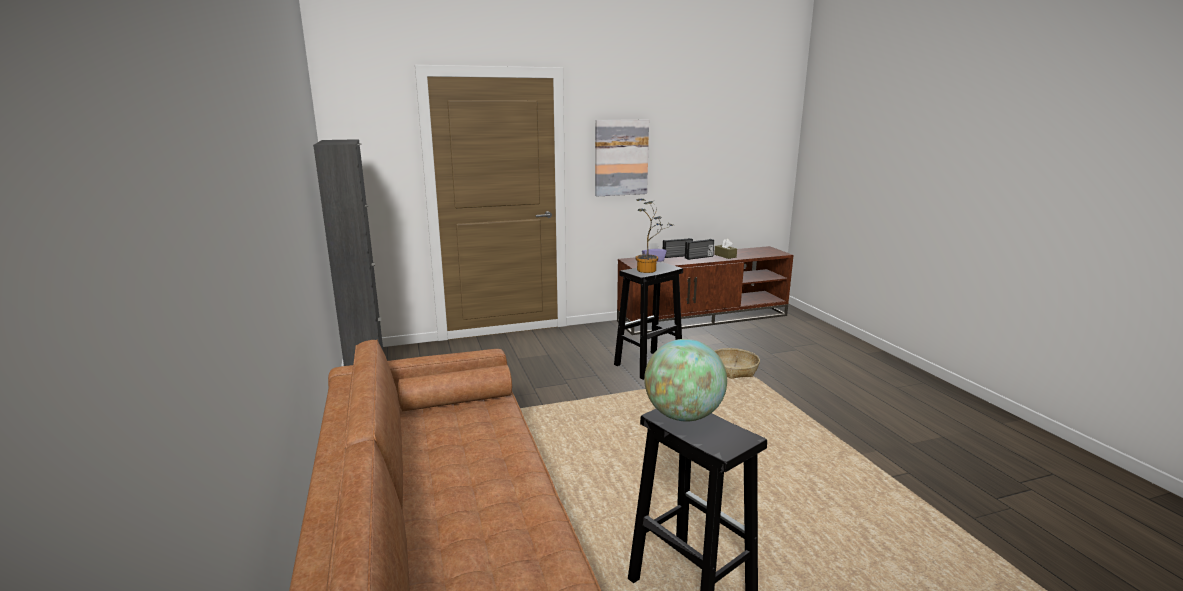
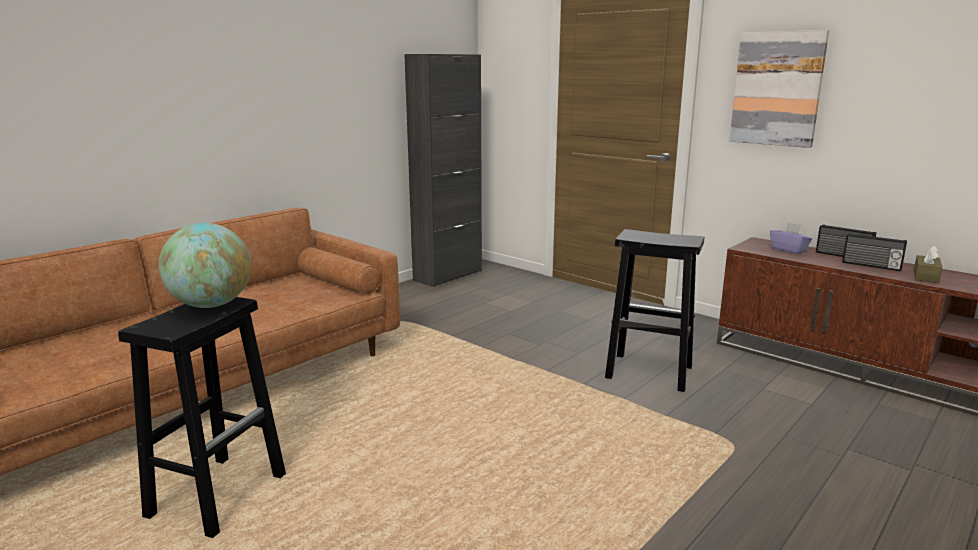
camera: 60 degrees right, 0 degrees up
(649, 270) = (652, 237): potted plant -> none
(733, 370) = (731, 429): basket -> none

